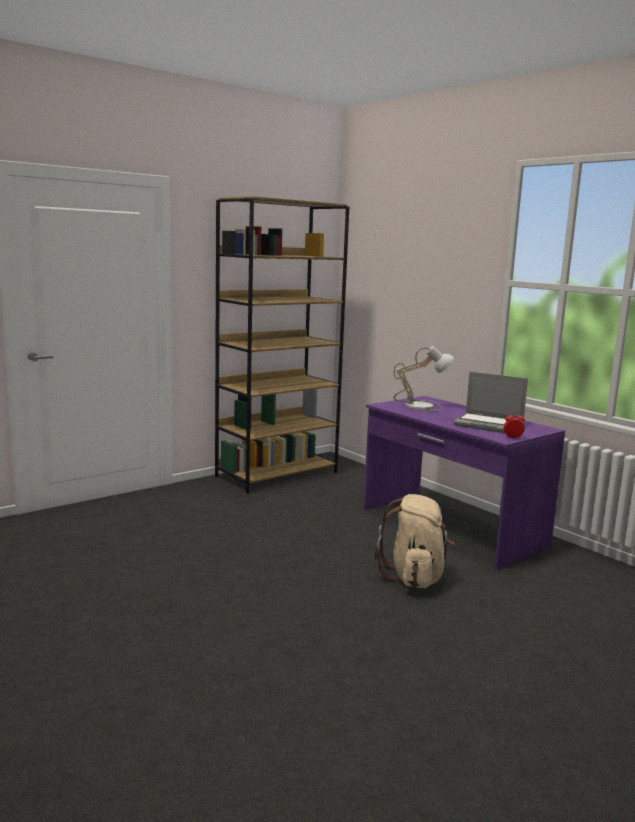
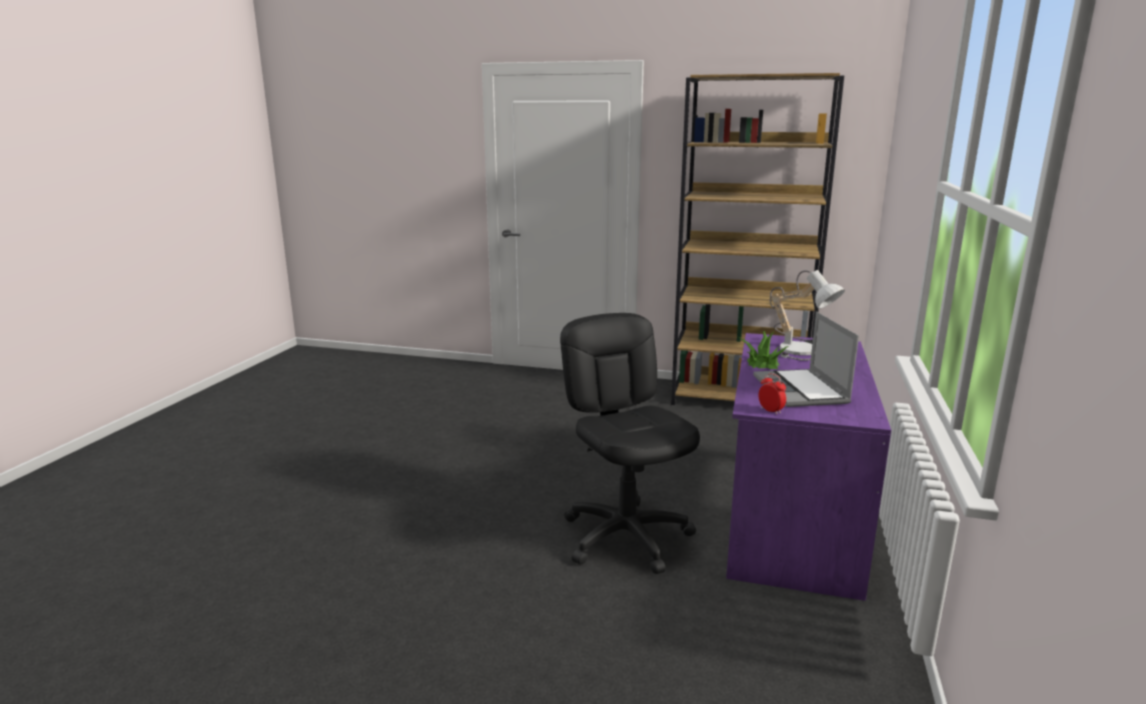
camera: 55 degrees right, 5 degrees up
(414, 577) = (626, 536): beige backpack -> black office chair
(431, 417) = (763, 363): none -> potted plant

